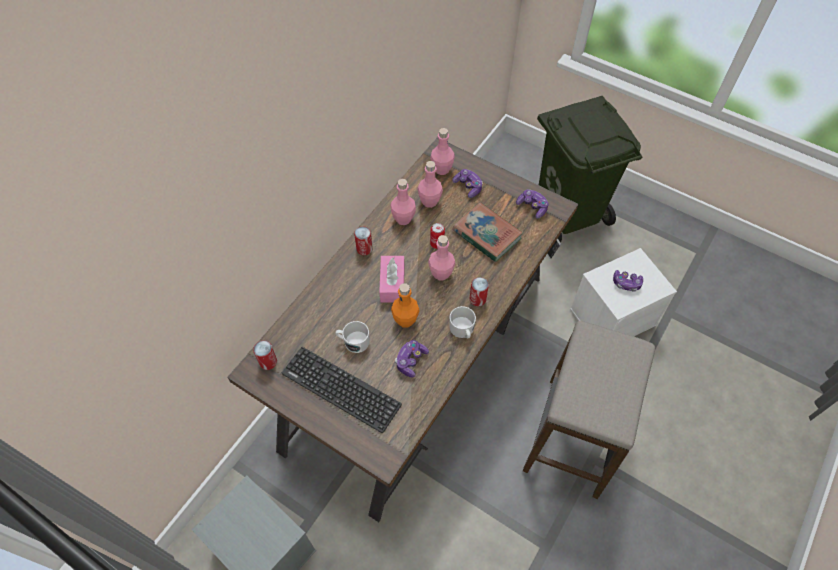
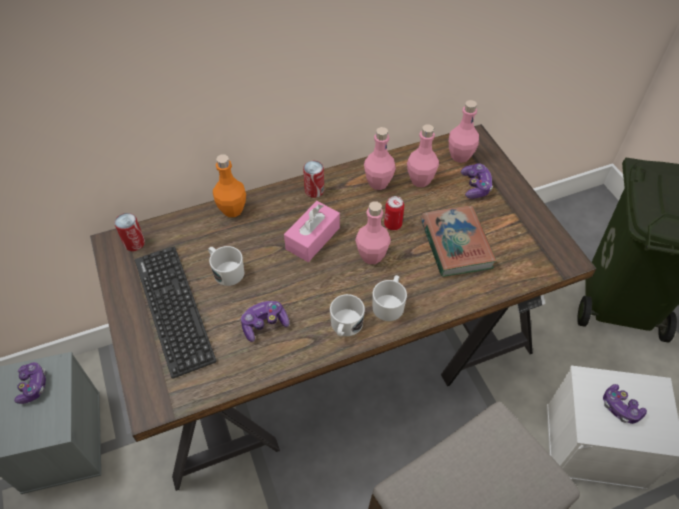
camera: 35 degrees right, 5 degrees down
(405, 320) = (295, 280): orange bottle -> orange bottle (232, 210)
(477, 299) = (389, 304): can -> white mug
(532, 207) = (534, 243): game controller -> game controller (33, 386)

